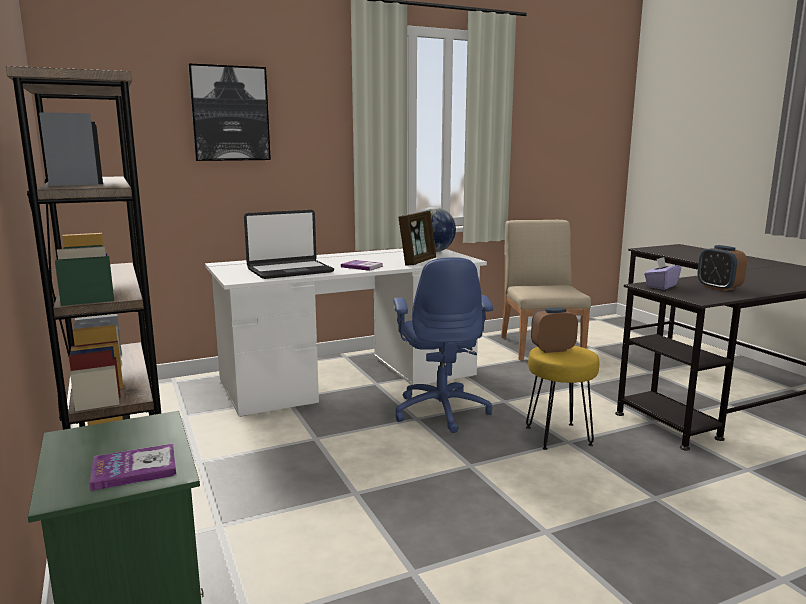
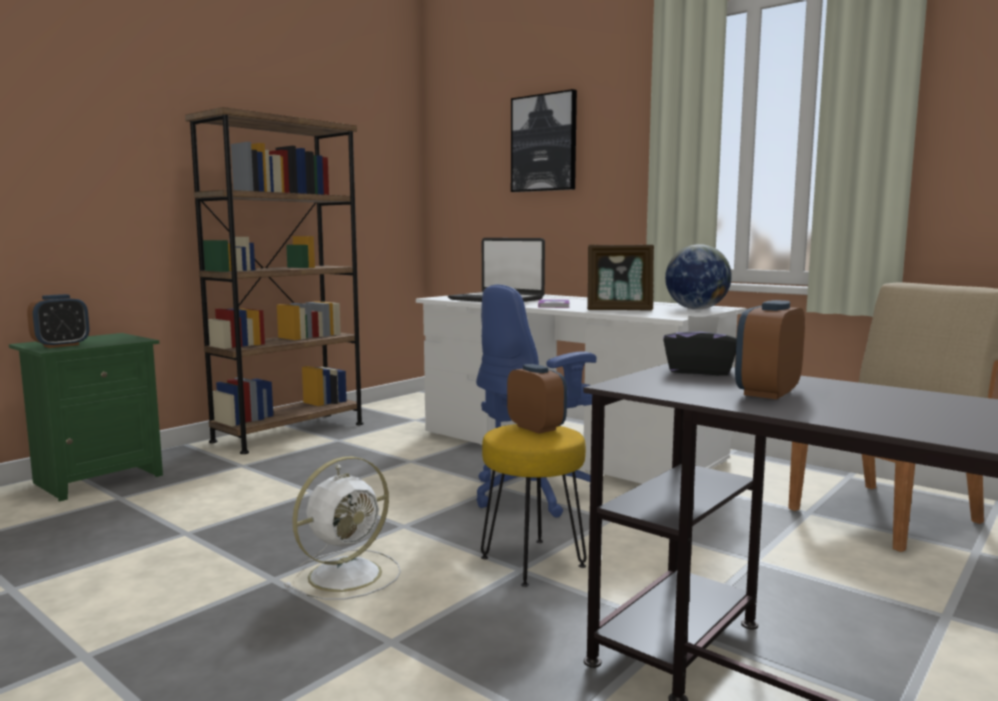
camera: 65 degrees right, 5 degrees down
(134, 469) = (61, 345): book -> alarm clock
(549, 499) = (348, 574): none -> white fan
(661, 286) = (700, 371): purple tissue box -> black tissue box

